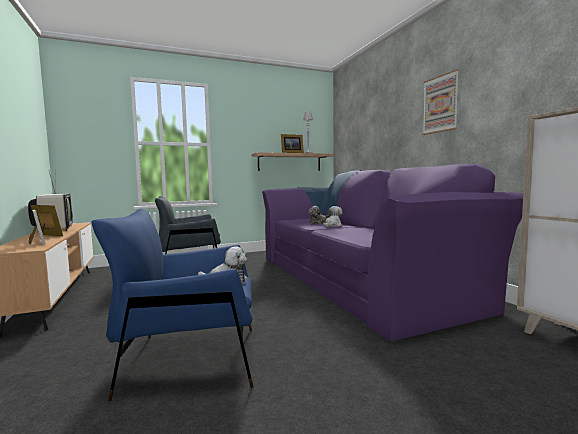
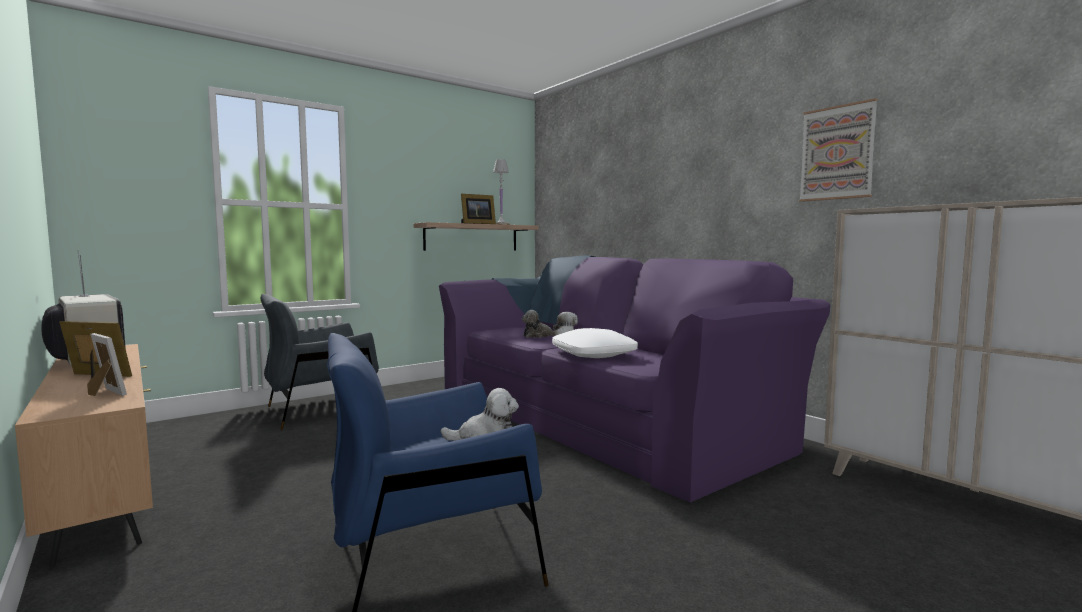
camera: 15 degrees left, 0 degrees up
(344, 233) = (594, 354): none -> white pillow
(440, 104) = (708, 172): picture -> picture (837, 153)

